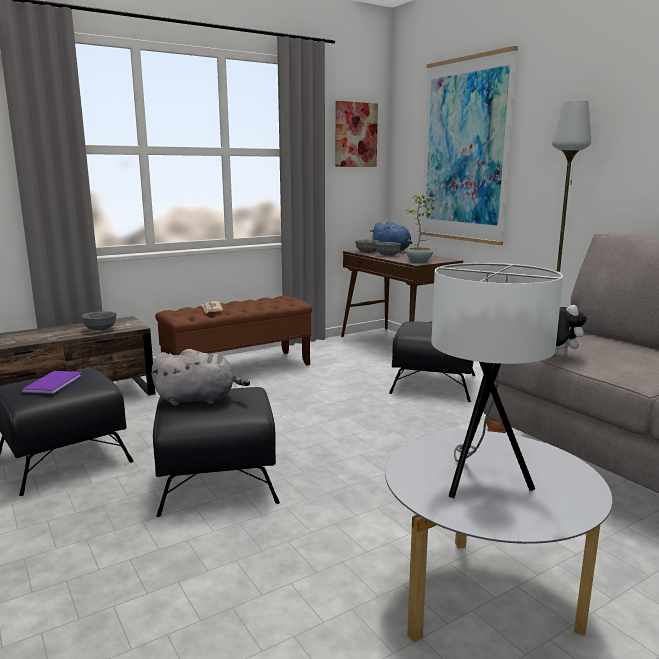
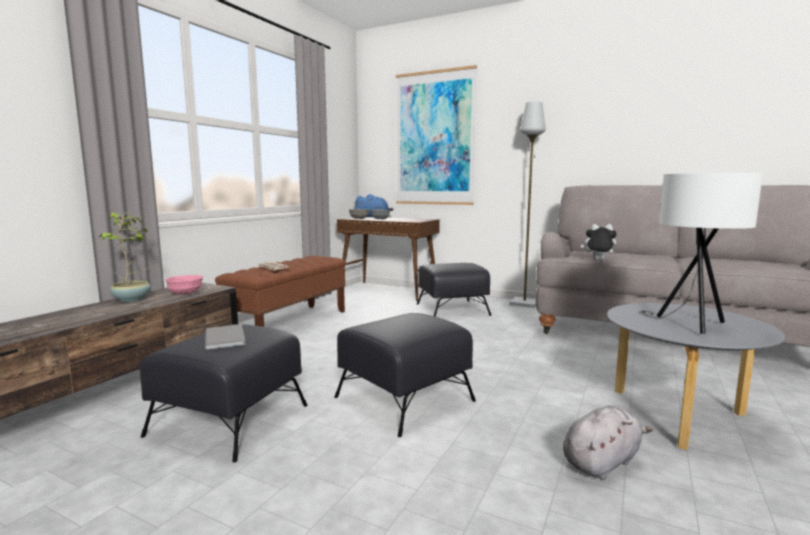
camera: 30 degrees left, 5 degrees down
(55, 383) = (226, 337): purple book -> grey book
(100, 329) = (185, 293): grey bowl -> pink bowl
(199, 399) = (392, 325): grey plush toy -> grey plush toy (602, 462)
(355, 134) = (339, 125): picture -> none
(420, 261) = (413, 220): potted plant -> potted plant (132, 299)

